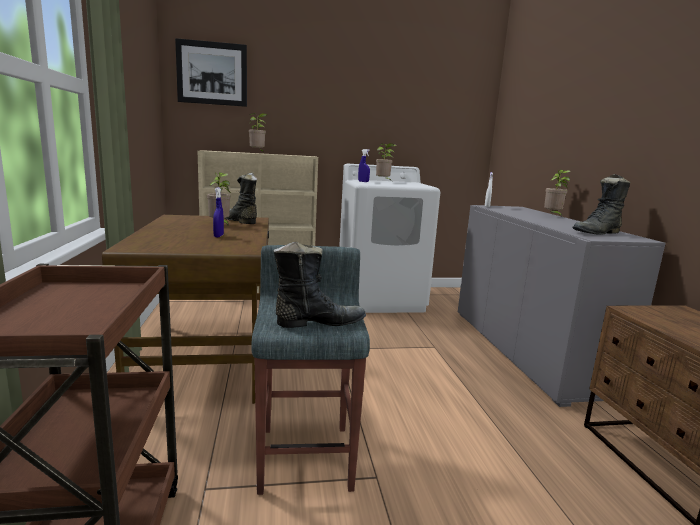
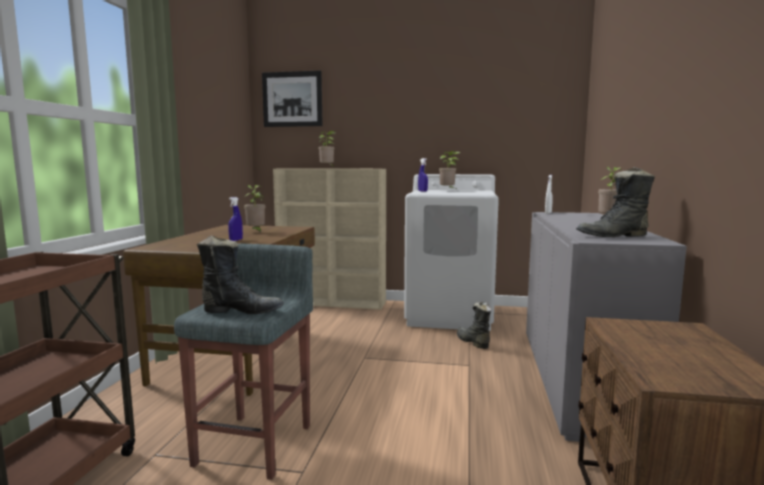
camera: 20 degrees right, 5 degrees down
(239, 221) = (279, 229): black boot -> black boot (472, 342)

